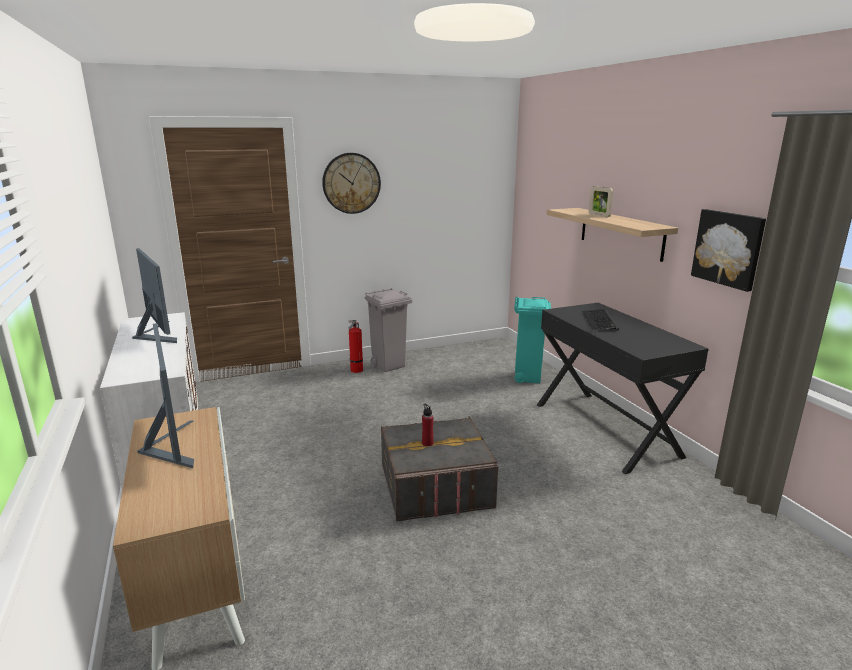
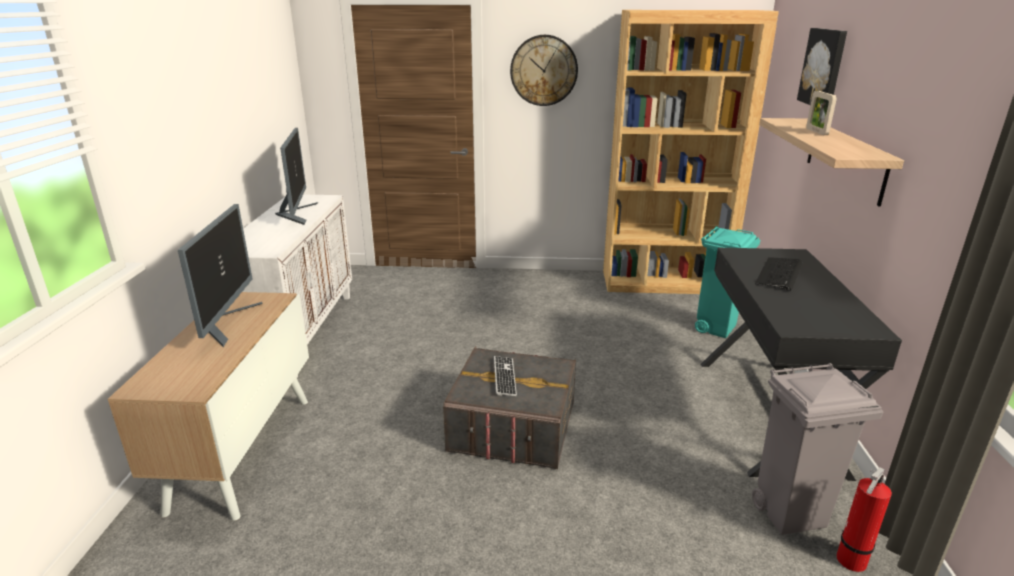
camera: 25 degrees right, 5 degrees up
(356, 371) = (525, 282): fire extinguisher -> fire extinguisher (850, 562)
(389, 366) = (564, 283): grey trash can -> grey trash can (791, 514)
(427, 443) = (504, 377): red bottle -> keyboard
(467, 351) = (664, 283): none -> brown bookcase
(728, 248) = (953, 200): picture -> picture (824, 68)

